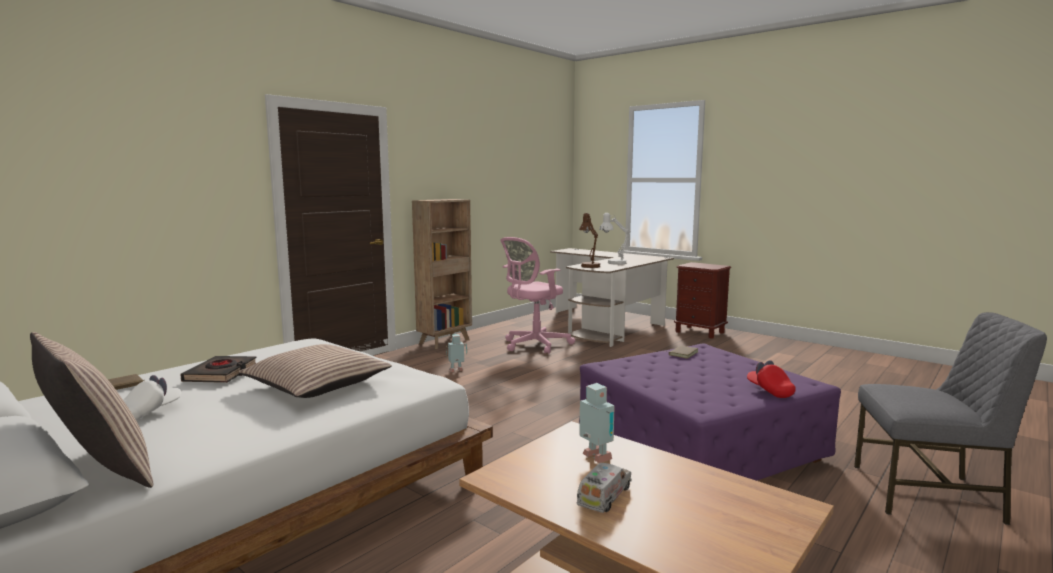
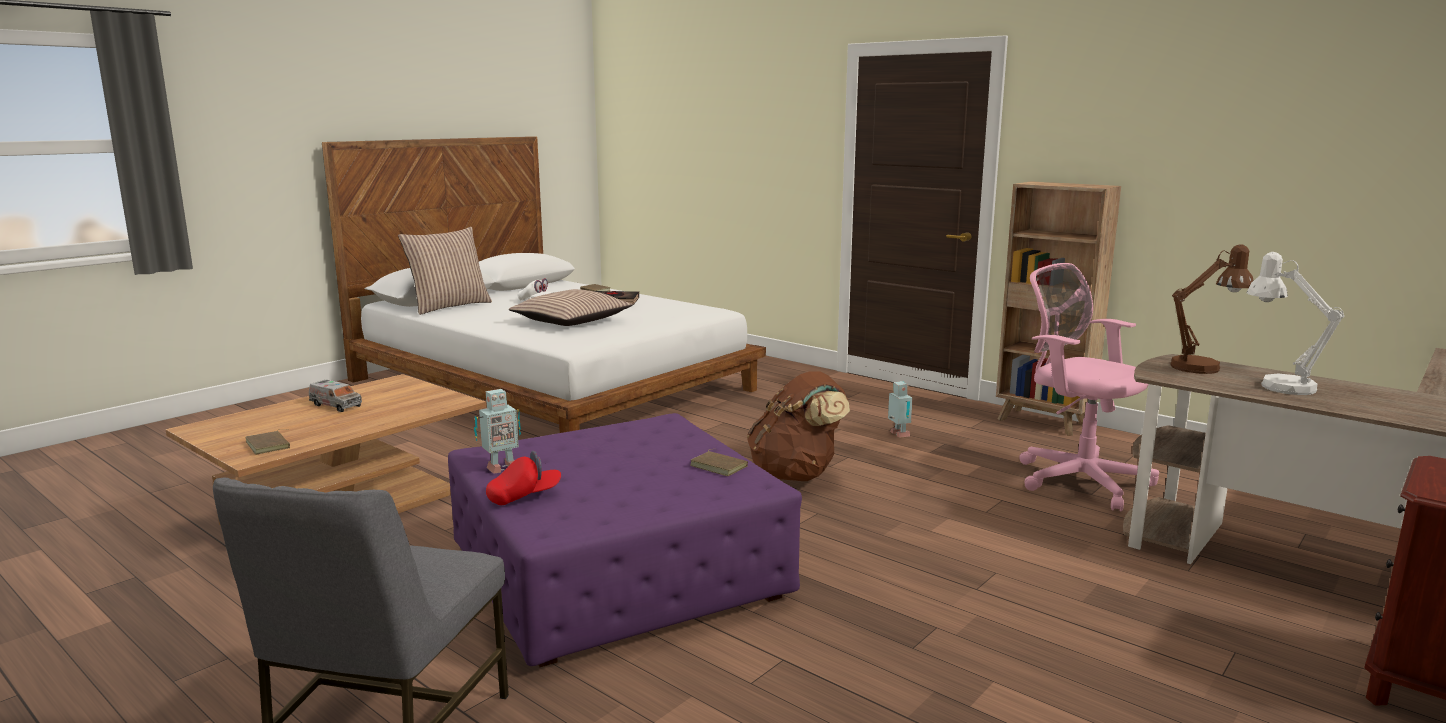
camera: 90 degrees right, 5 degrees up
(527, 397) = (797, 474): none -> brown backpack
(596, 458) = (399, 405): toy robot -> toy robot (500, 468)
(758, 505) = (270, 445): none -> brown book

